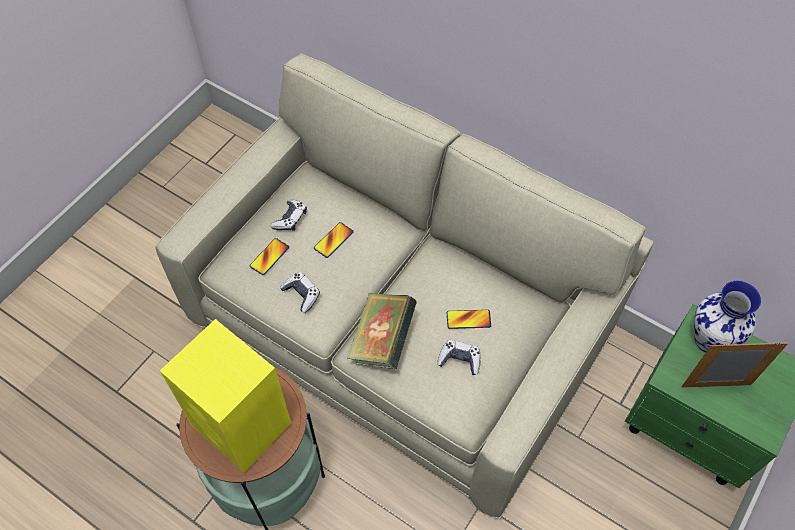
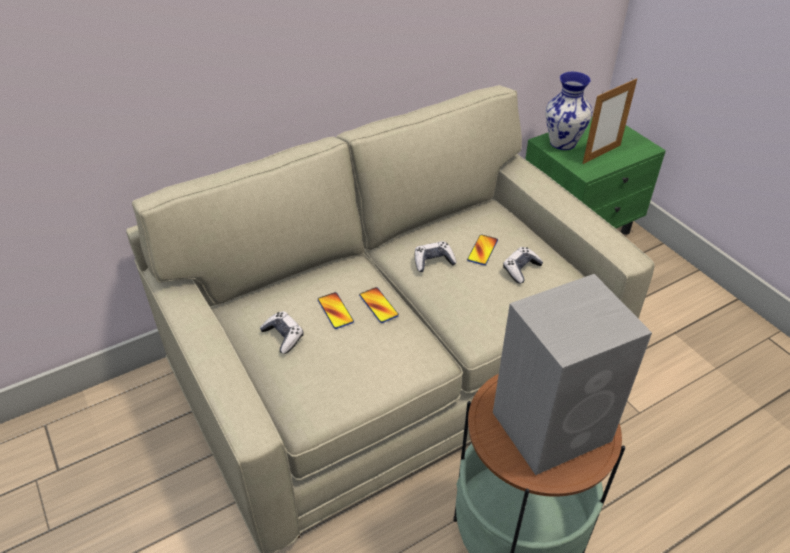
camera: 65 degrees left, 15 degrees down
(243, 426) = (553, 425): yellow speaker -> grey speaker
(269, 257) = (319, 369): phone -> phone (378, 305)
(301, 294) = (385, 357): game controller -> game controller (433, 261)
(382, 341) = (473, 315): book -> none
(716, 385) = (601, 154): picture frame -> picture frame turned 150 degrees counterclockwise

